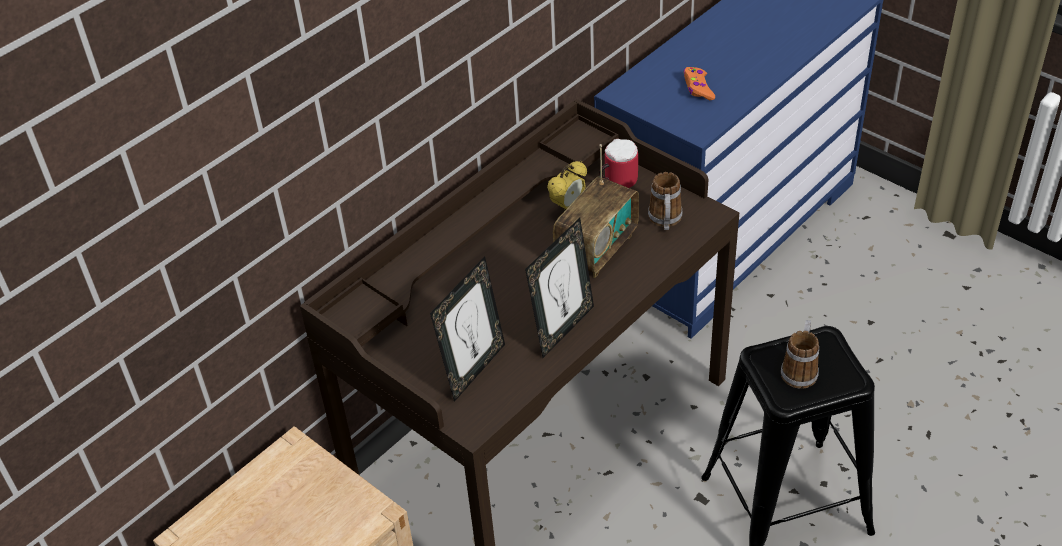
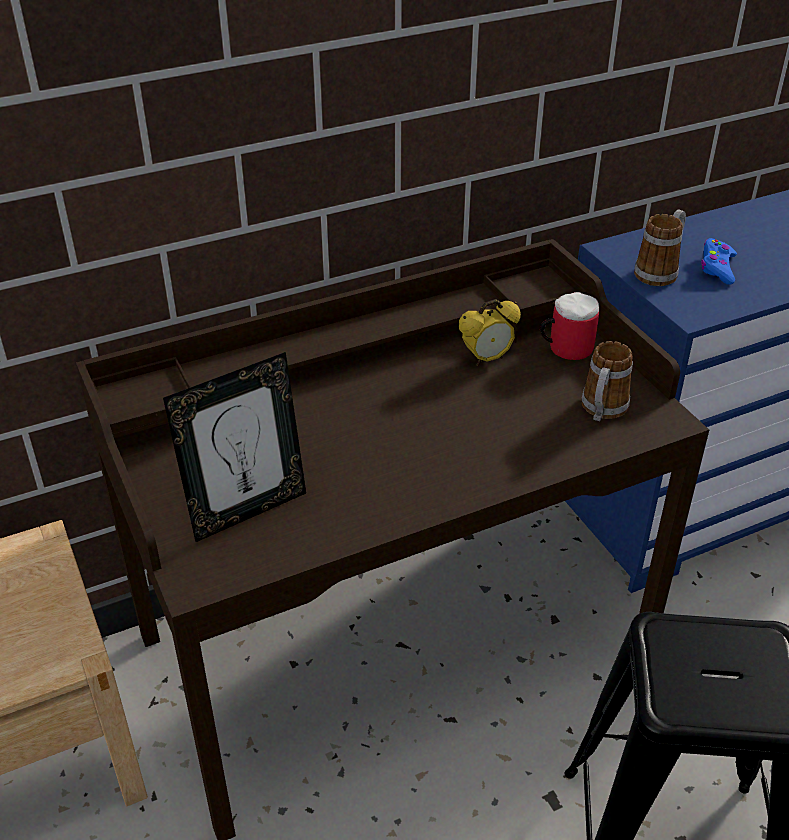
camera: 20 degrees right, 5 degrees down
(563, 328) = (391, 498): picture frame -> none
(596, 249) = (493, 417): radio -> none
(698, 88) = (717, 268): orange game controller -> blue game controller
(800, 369) = (712, 670): mug -> mug (660, 271)

